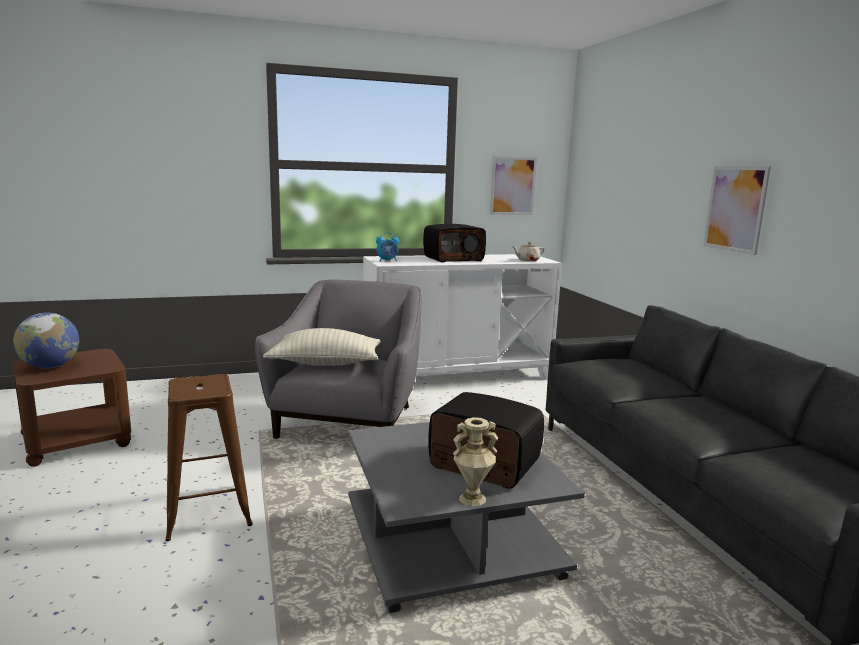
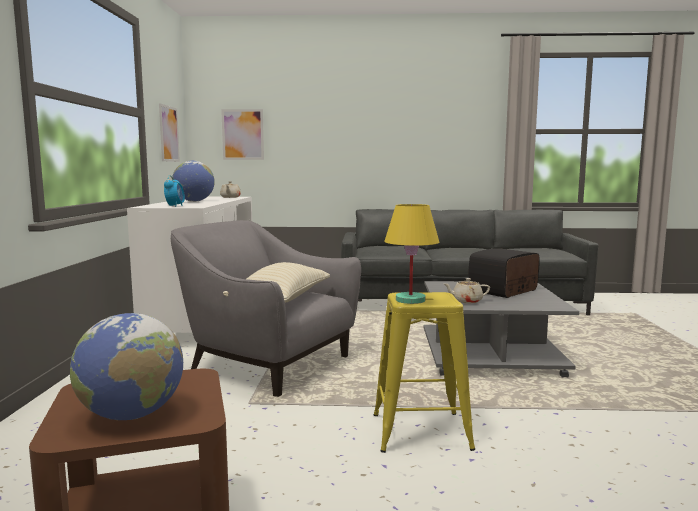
camera: 70 degrees left, 5 degrees down
(190, 381) = (410, 300): none -> yellow table lamp
(208, 510) = (421, 431): brown stool -> yellow stool
(398, 442) = (466, 301): none -> beige teapot
(453, 259) = (194, 201): radio -> globe
(472, 499) = (548, 296): beige vase -> none
(735, 209) = (389, 142): picture -> picture (243, 134)

